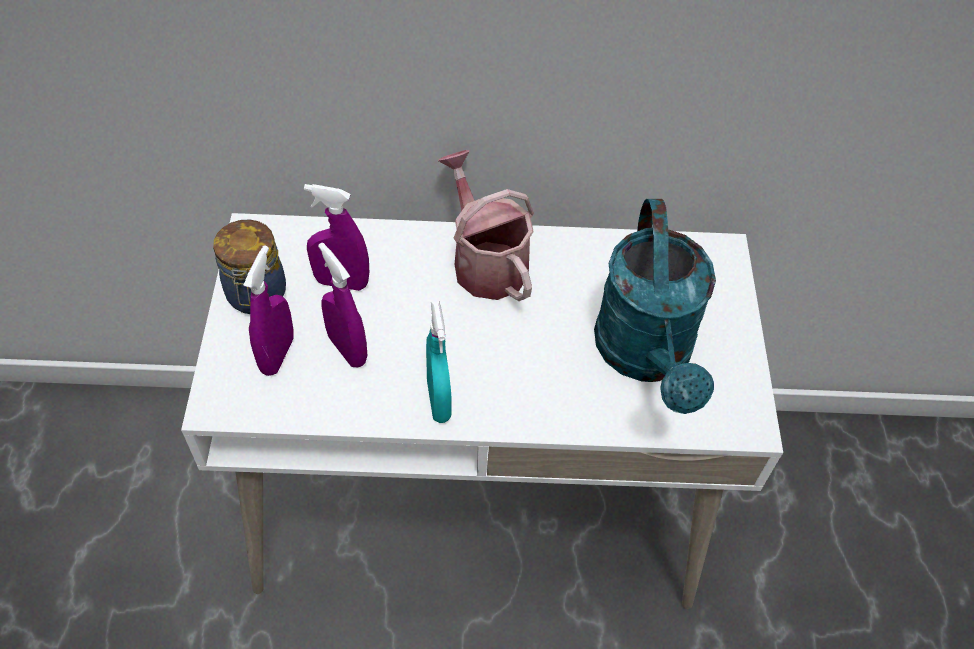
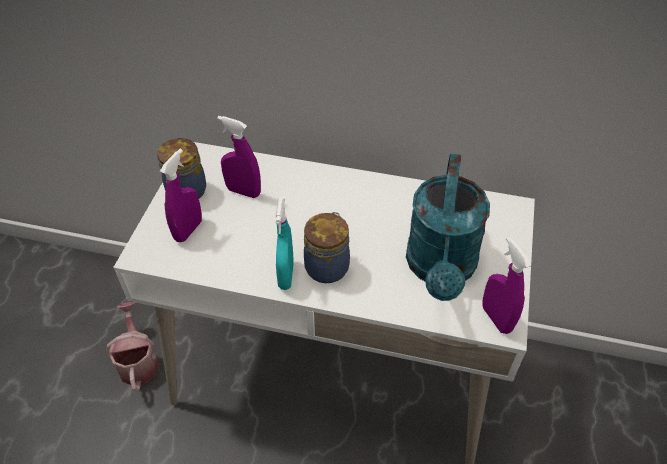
camera: 15 degrees right, 5 degrees down
(347, 349) = (234, 233): purple spray bottle -> purple spray bottle (496, 318)
(485, 261) = (343, 191): watering can -> watering can (138, 361)
(493, 377) = (327, 266): none -> jar

